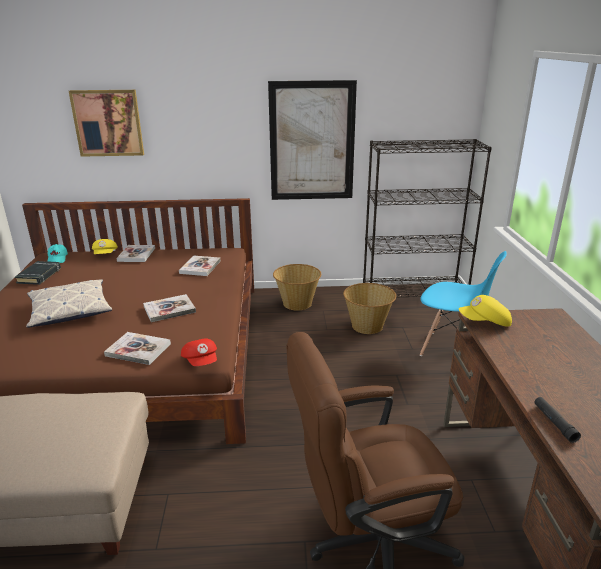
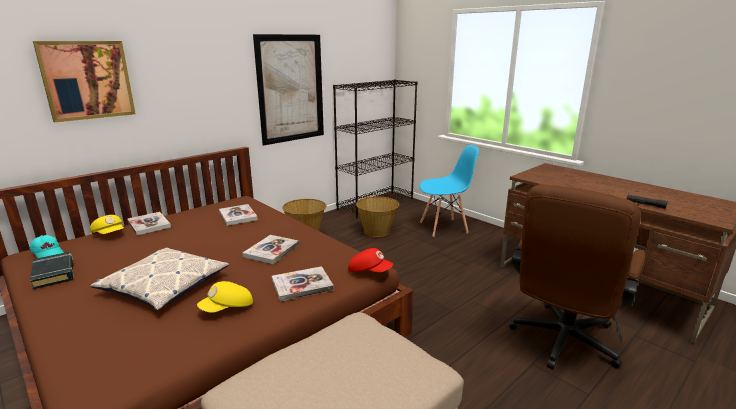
camera: 40 degrees left, 5 degrees down
(485, 323) = (532, 177): yellow cap -> yellow cap (228, 308)

